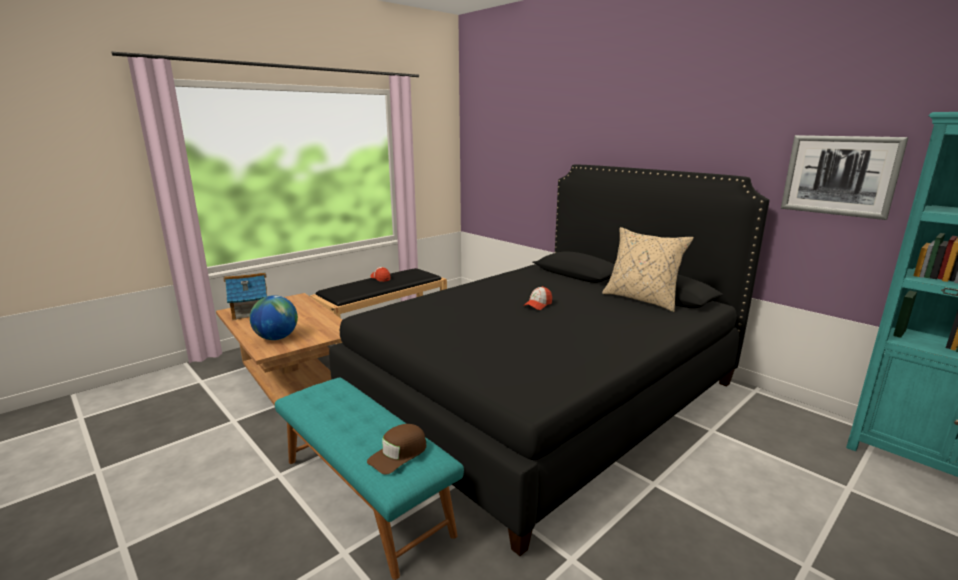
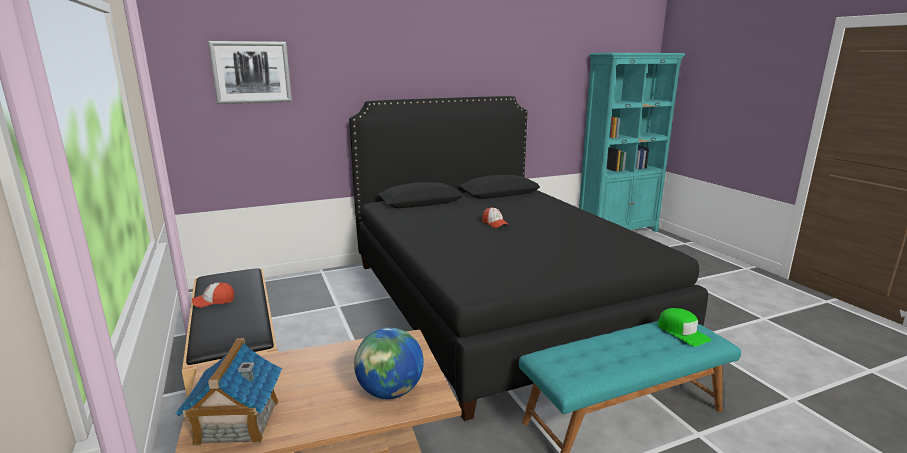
camera: 70 degrees left, 0 degrees up
(398, 454) = (682, 332): brown cap -> green cap
(642, 299) = (503, 198): beige pillow -> none
(839, 175) = (550, 90): picture -> picture (251, 72)

